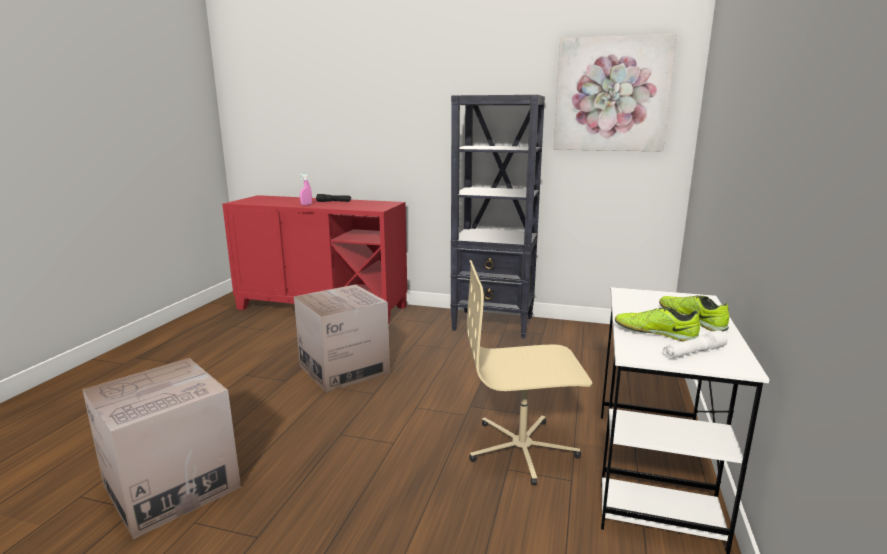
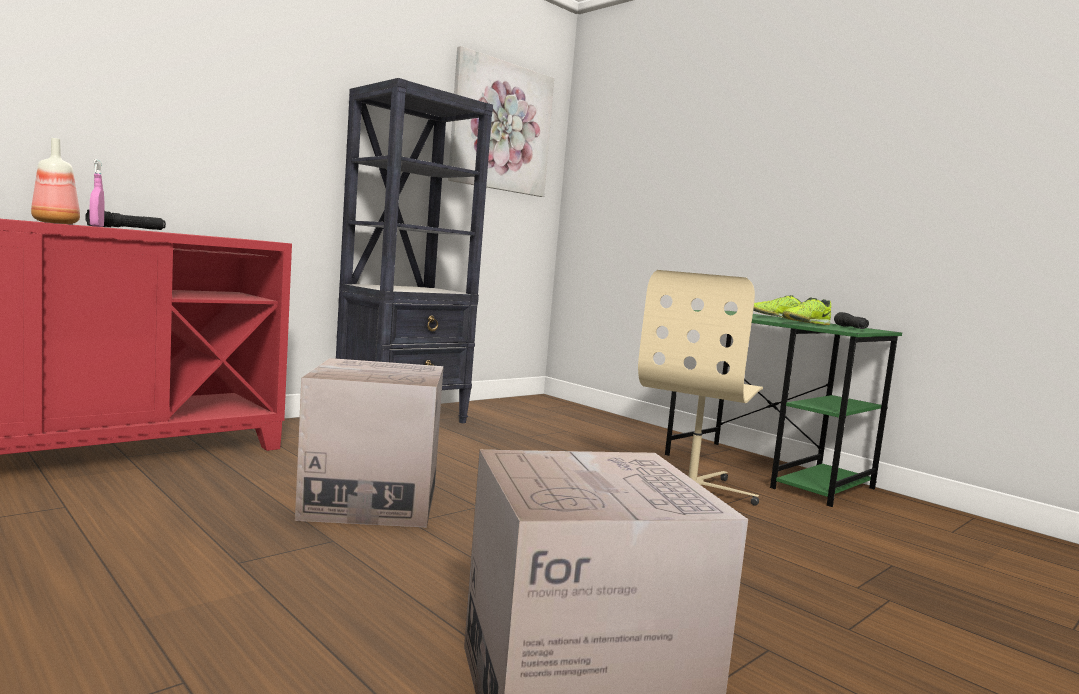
camera: 60 degrees left, 10 degrees down
(291, 204) = (57, 223): none -> bottle
(653, 473) = (767, 471): white desk -> green desk
(693, 352) = (850, 328): white flashlight -> black flashlight

